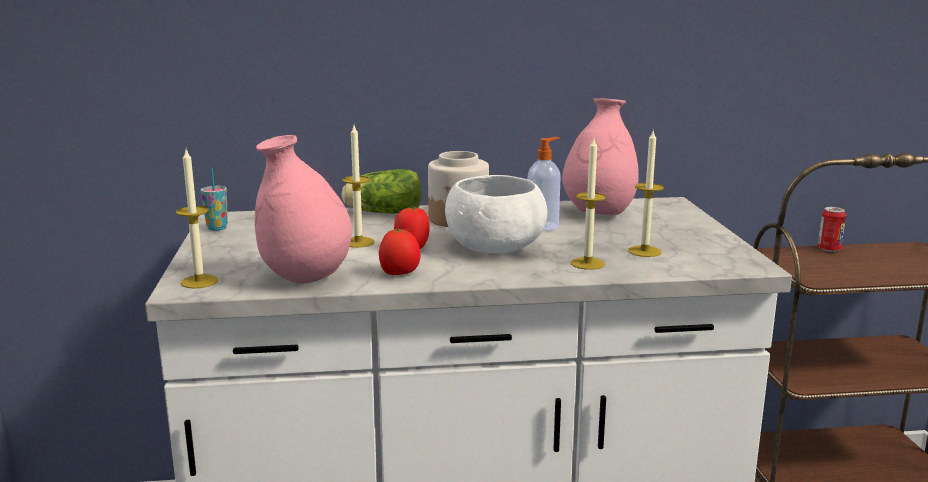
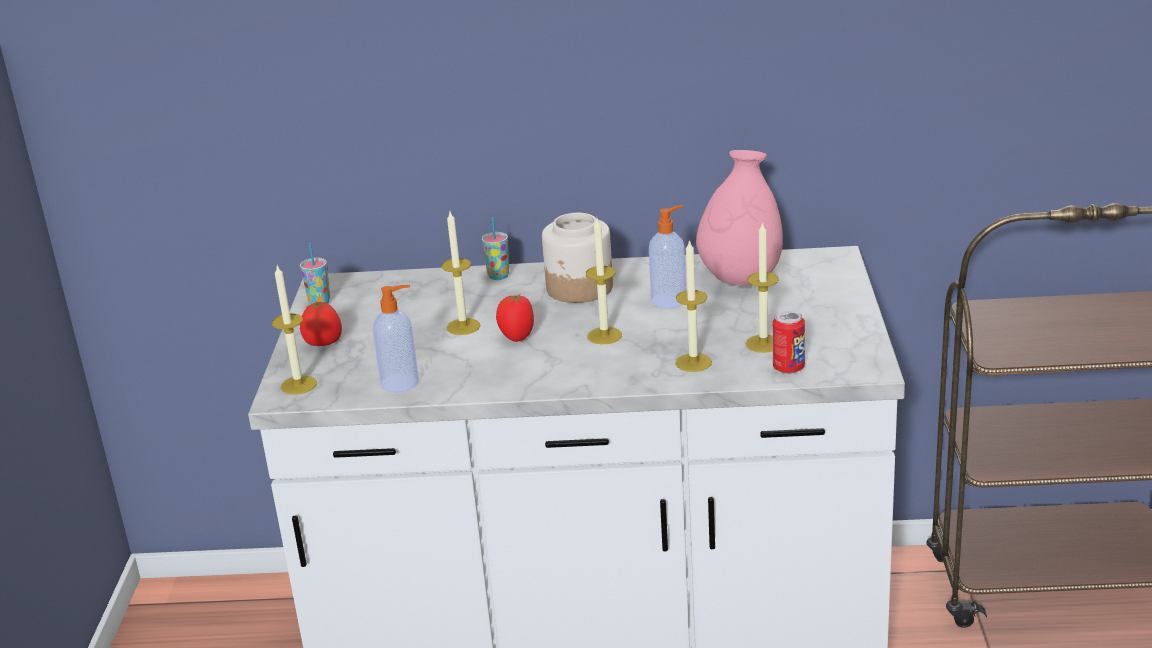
camera: 10 degrees right, 10 degrees up
(306, 279) = (401, 382): pink vase -> soap dispenser
(382, 212) = (498, 276): lettuce -> cup
(400, 274) = (495, 376): tomato -> tomato (323, 344)
(494, 247) = (604, 336): white bowl -> candle
(829, 249) = (1042, 304): can -> can (788, 368)

